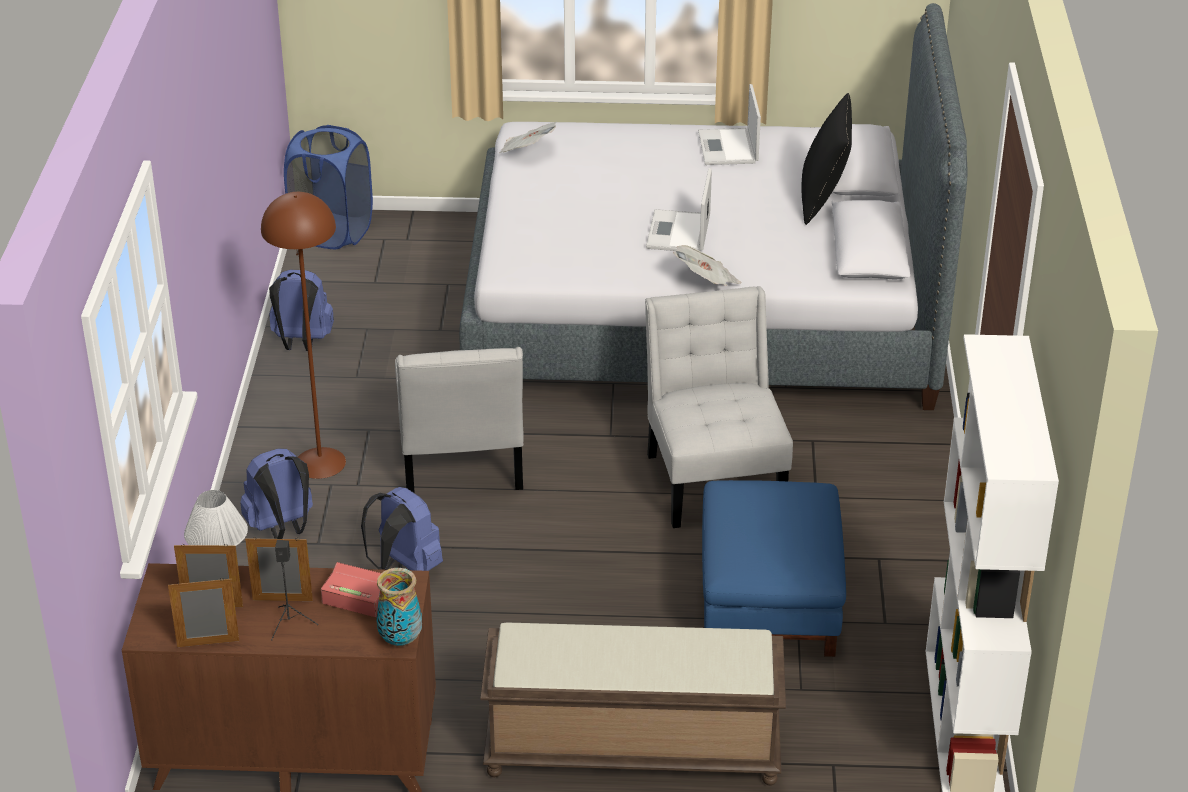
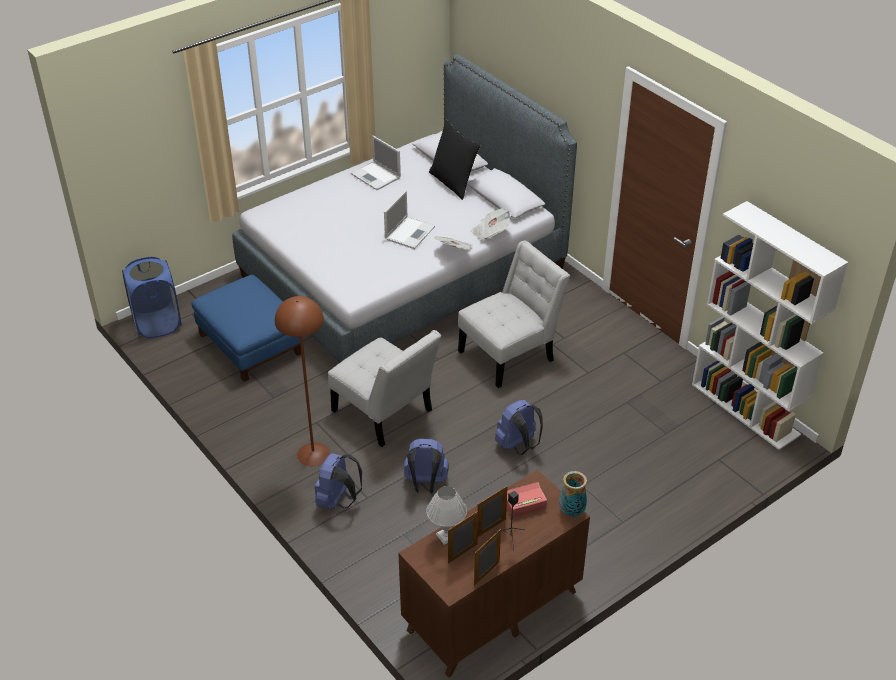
camera: 40 degrees left, 5 degrees up
(301, 342) = (219, 394): blue backpack -> blue backpack (518, 446)
(527, 151) = (277, 224): newspaper -> newspaper (490, 233)
(630, 749) = (634, 507): brown bench -> none
(678, 233) = (410, 232): laptop -> laptop turned 120 degrees counterclockwise
(714, 478) = (510, 354): white chair -> white chair turned 105 degrees clockwise
(770, 600) = (604, 399): blue ottoman -> blue ottoman (251, 344)

